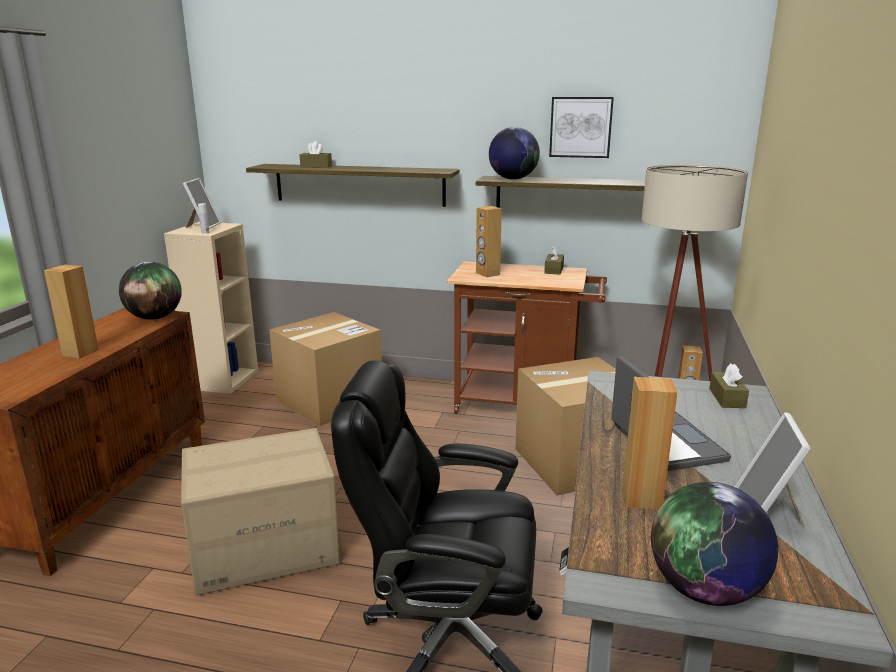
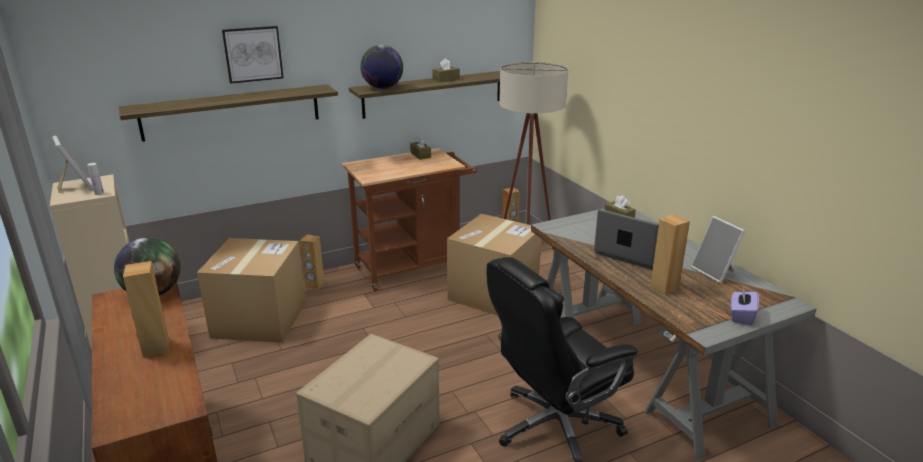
camera: 40 degrees left, 5 degrees up
(316, 166) = (190, 101): brown tissue box -> brown tissue box (446, 79)
(487, 274) = (381, 170): brown speaker -> brown speaker (314, 285)
(580, 127) = (421, 39): picture -> picture (253, 54)
(704, 590) = (741, 316): globe -> purple tissue box

